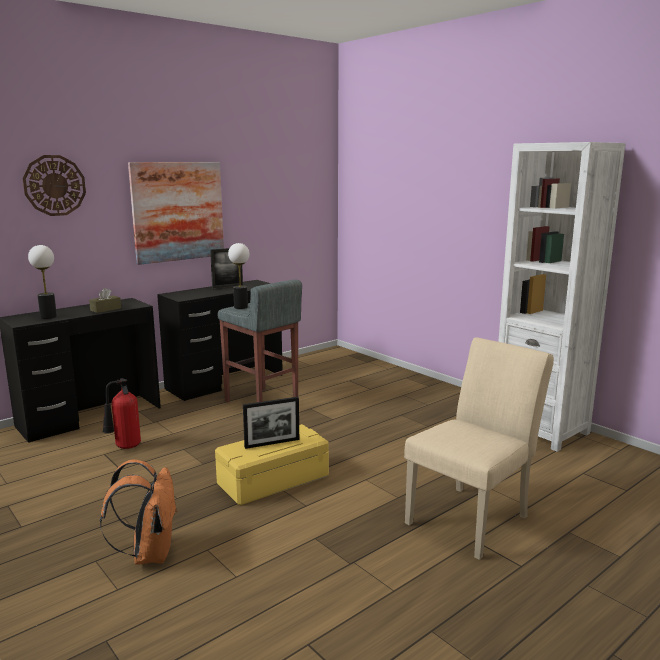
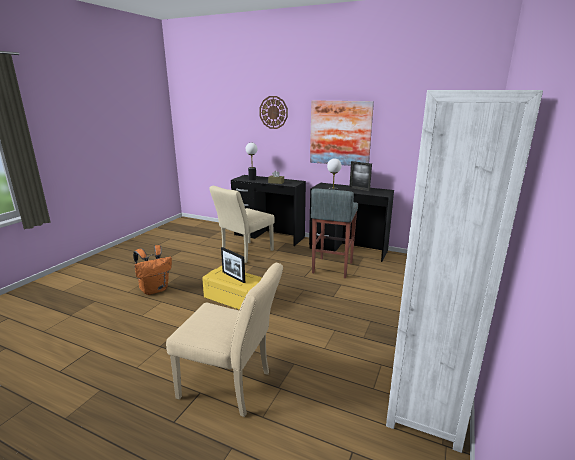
camera: 65 degrees right, 5 degrees up
(125, 447) = (244, 253): fire extinguisher -> beige chair

